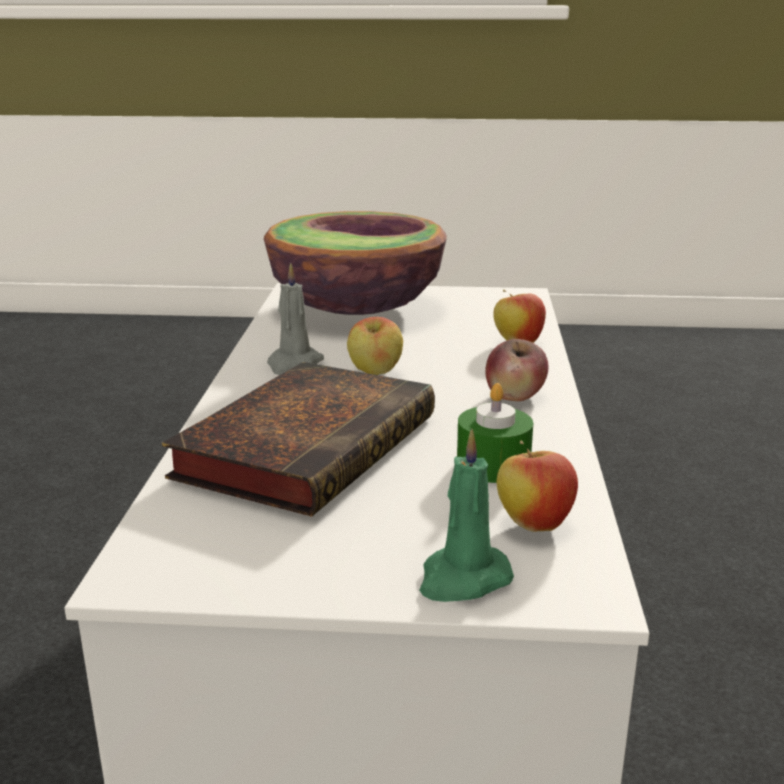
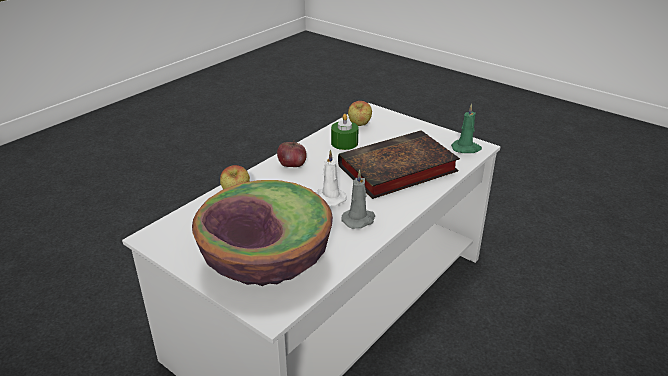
camera: 145 degrees left, 10 degrees up
(375, 374) = (329, 198): apple -> white candle
(463, 579) = (395, 120): green candle -> green candle (466, 148)

